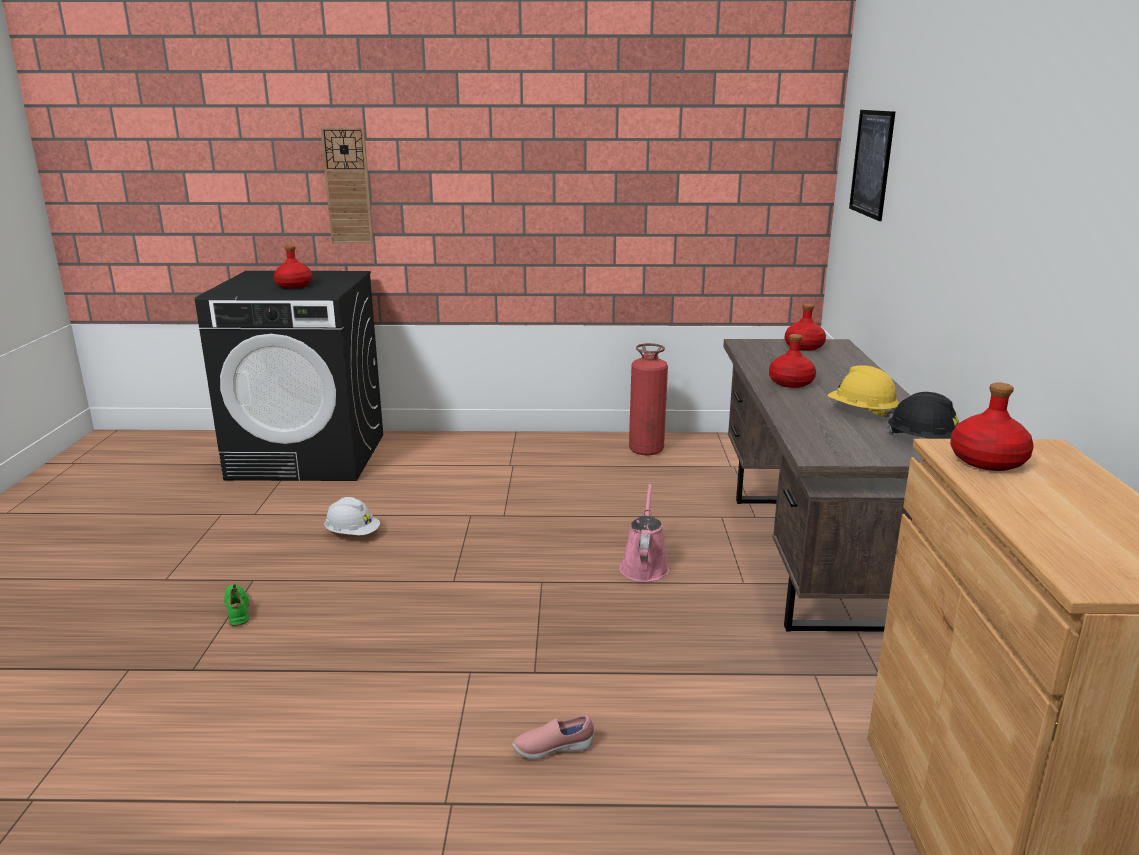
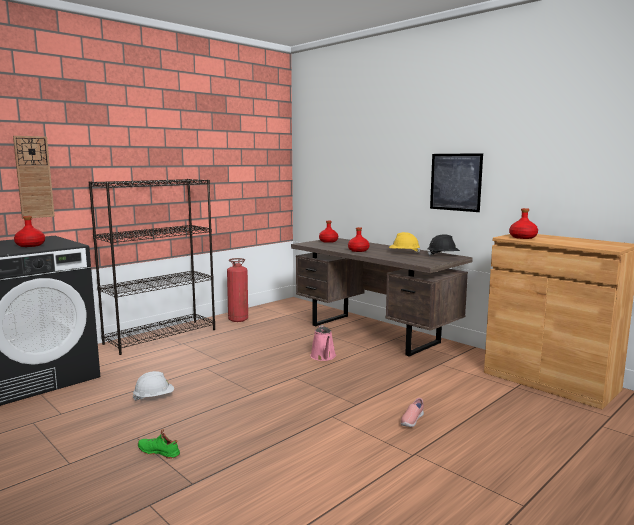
camera: 45 degrees left, 10 degrees down
(508, 444) = (161, 336): none -> black bookcase
(644, 566) = (323, 357): pink watering can -> pink watering can turned 150 degrees counterclockwise
(871, 163) = (330, 156): picture -> picture (455, 182)

